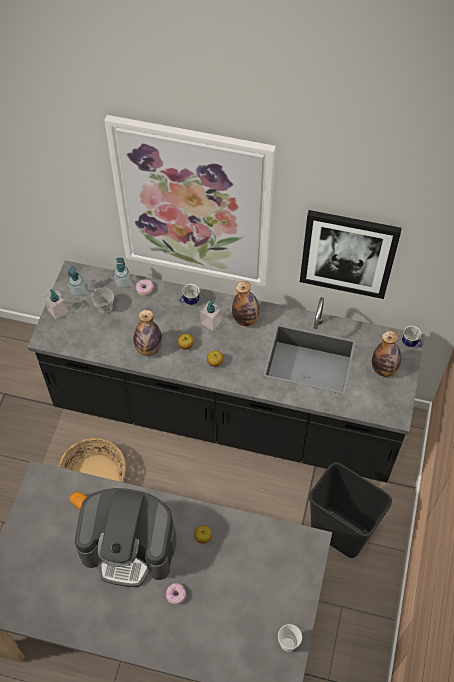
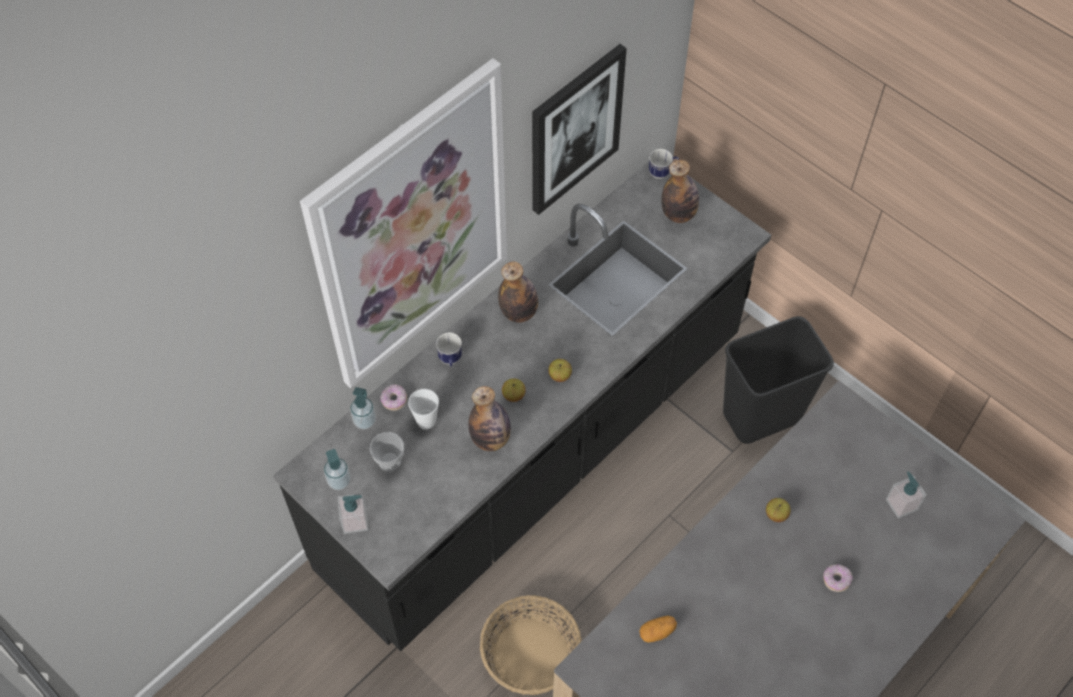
camera: 60 degrees left, 0 degrees up
(130, 546) = (746, 602): coffee machine -> none
(211, 322) = (497, 351): soap dispenser -> soap dispenser (901, 504)
(288, 644) = (951, 492): cup -> cup (426, 421)

